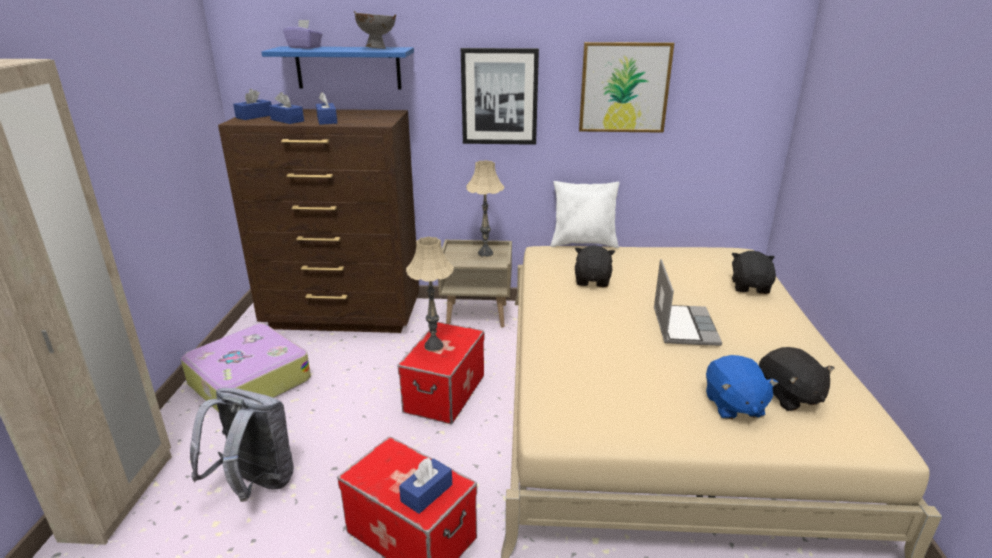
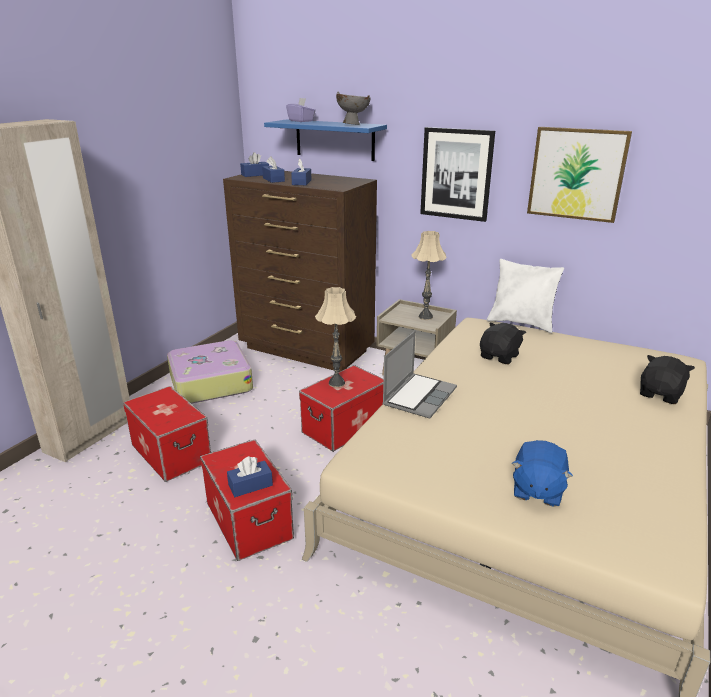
camera: 25 degrees right, 0 degrees up
(255, 484) = (170, 453): grey backpack -> storage box
(683, 326) = (551, 412): laptop -> laptop (419, 396)
(788, 396) = (603, 498): black plush toy -> none

